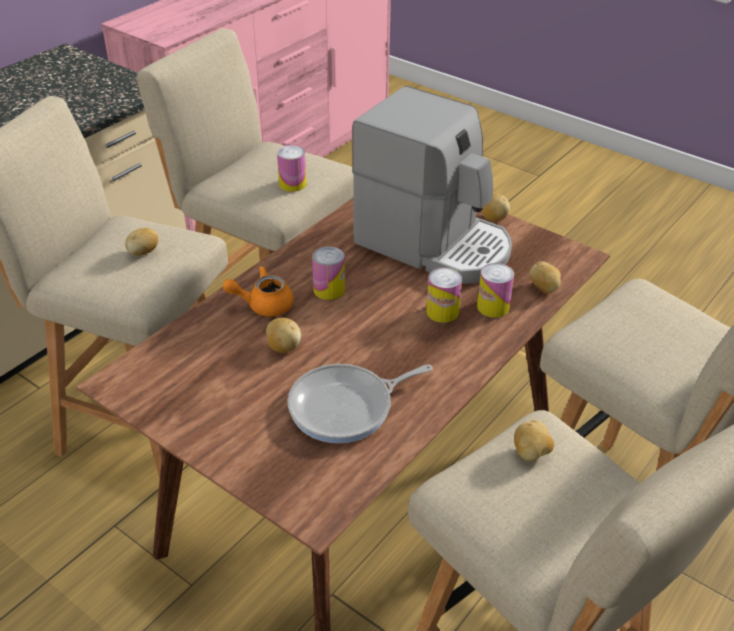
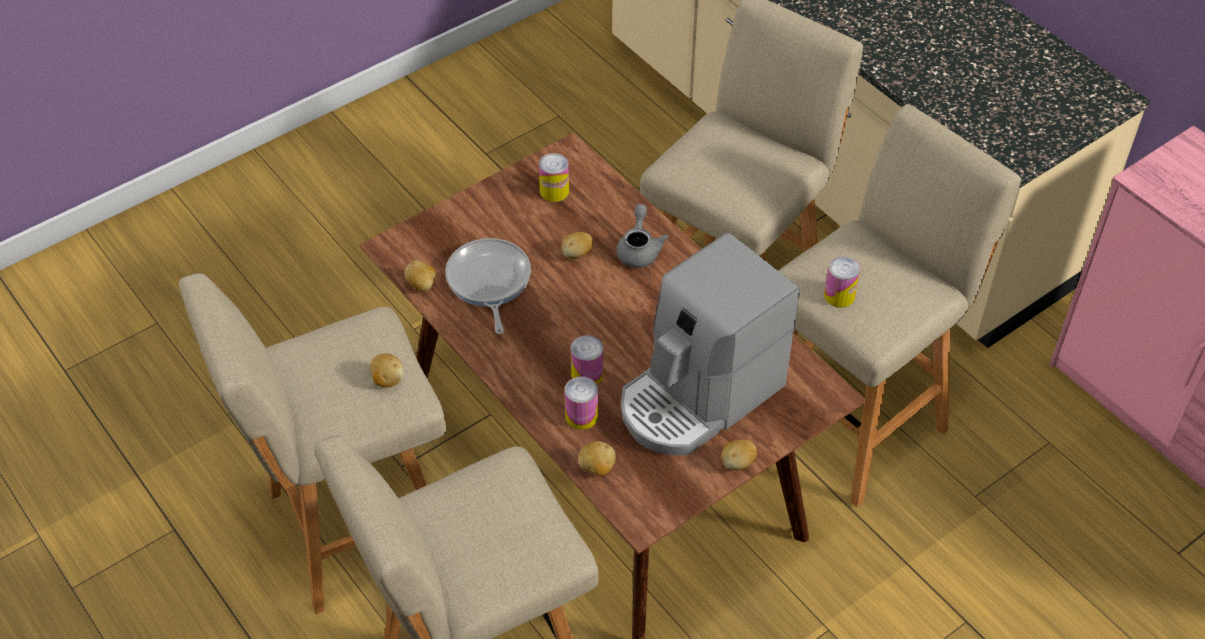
camera: 105 degrees right, 10 degrees up
(143, 252) = (737, 173): potato -> potato (422, 285)
(263, 304) = (639, 249): orange teapot -> grey teapot
(329, 290) = (647, 298): can -> can (554, 191)

